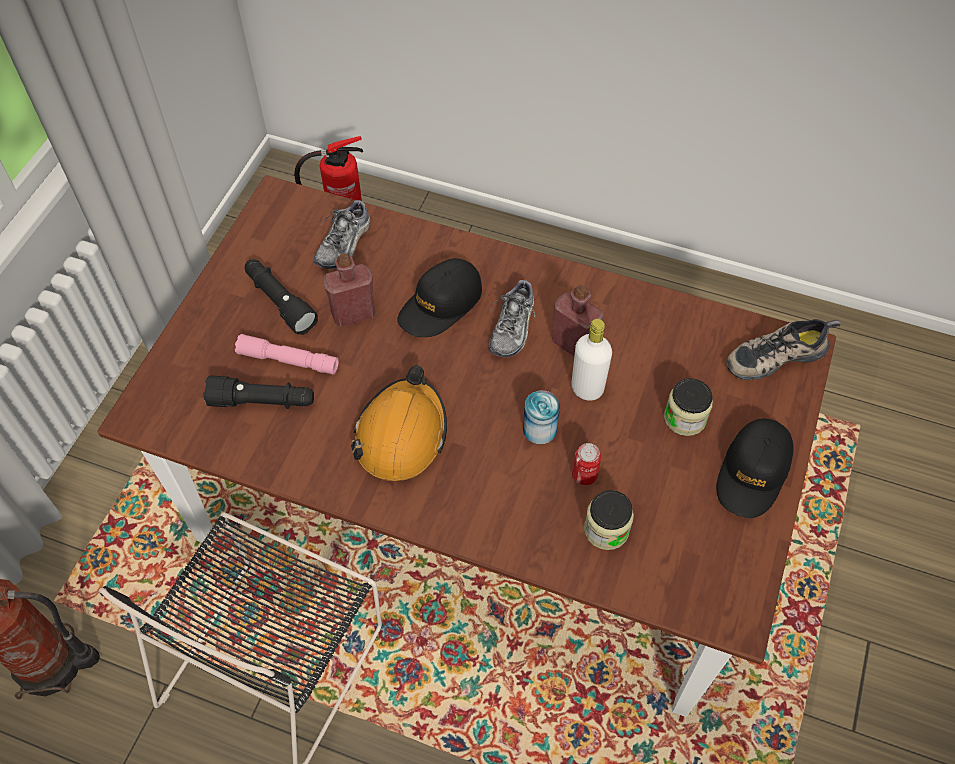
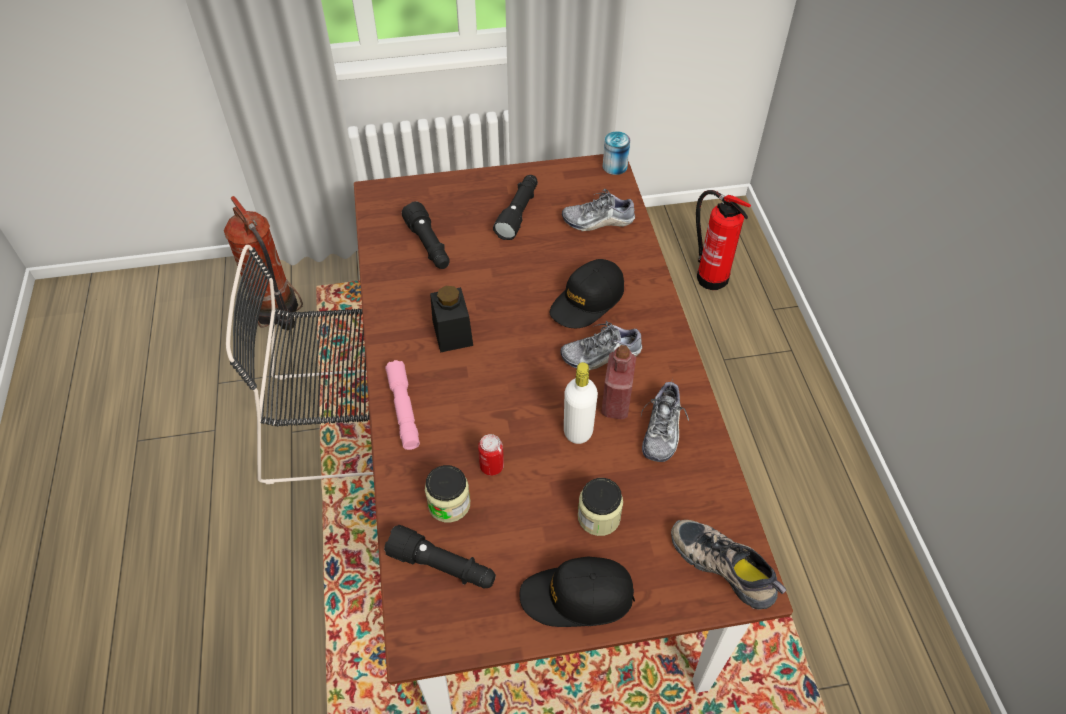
camera: 60 degrees right, 5 degrees down
(288, 360) = (472, 242): pink flashlight -> pink flashlight (404, 410)
(353, 314) = (539, 256): red bottle -> none
(401, 434) = (452, 333): orange hard hat -> black jar
(440, 305) = (587, 301): black cap -> black cap turned 60 degrees counterclockwise
(539, 429) = (515, 416): can -> can (615, 166)
(623, 326) = (662, 429): none -> shoe
(670, 564) = (443, 566): none -> black flashlight

